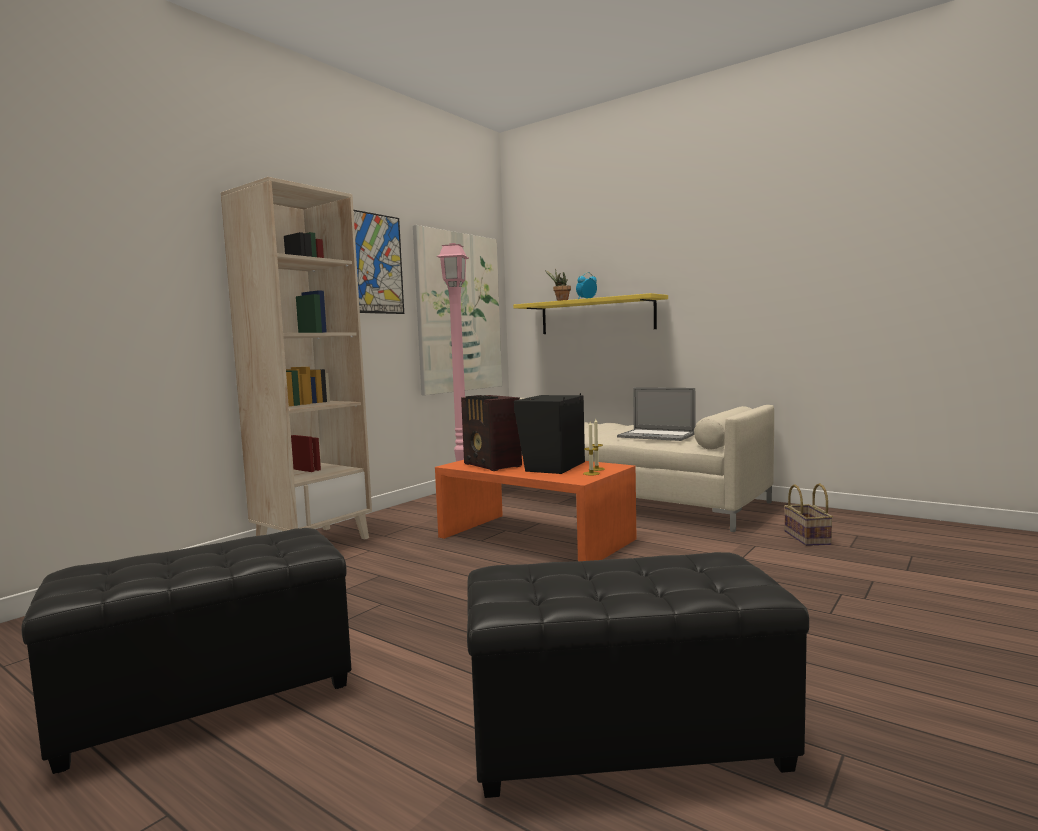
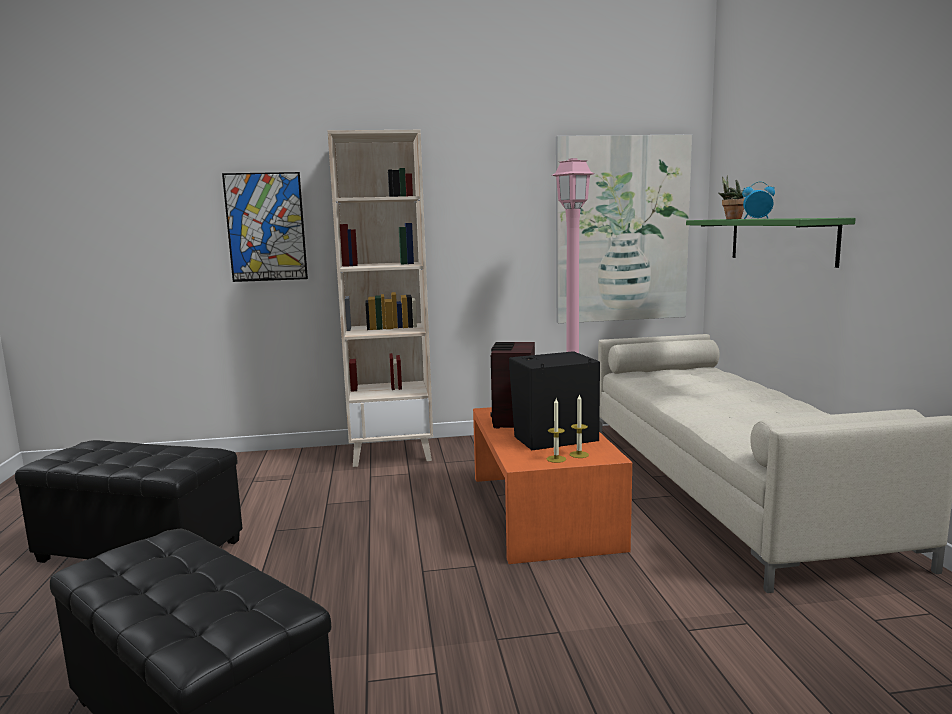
camera: 45 degrees right, 5 degrees up
(375, 263) = (501, 185): picture -> picture (266, 227)
(596, 316) = (781, 240): yellow shelf -> green shelf
(656, 436) = (747, 426): laptop -> none
(808, 538) = (853, 649): basket -> none

